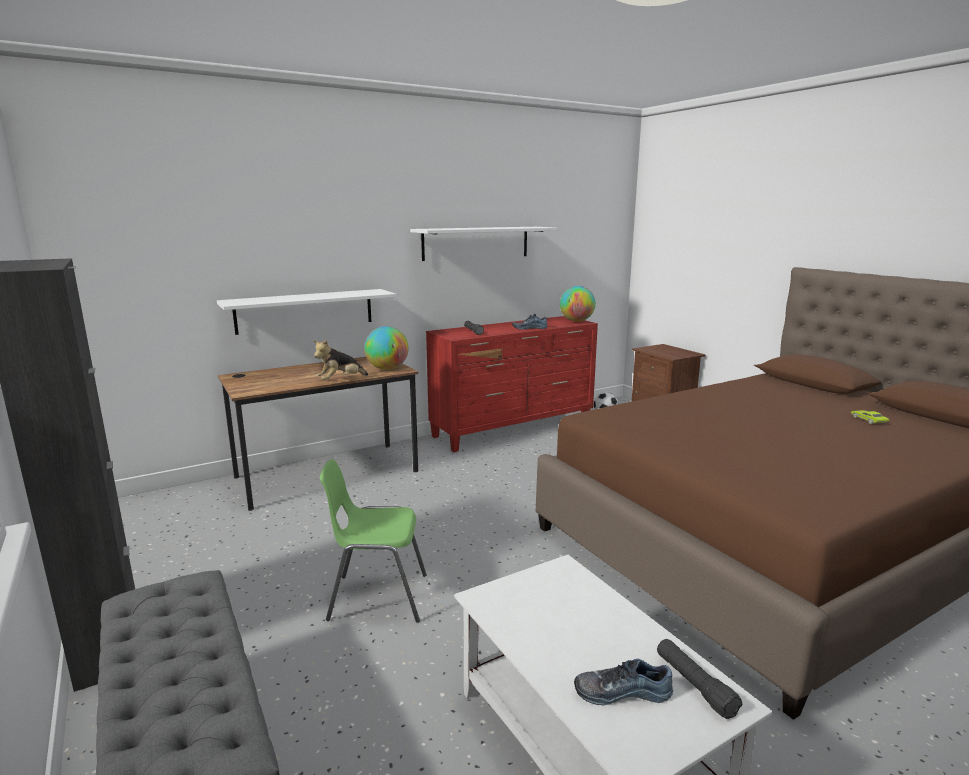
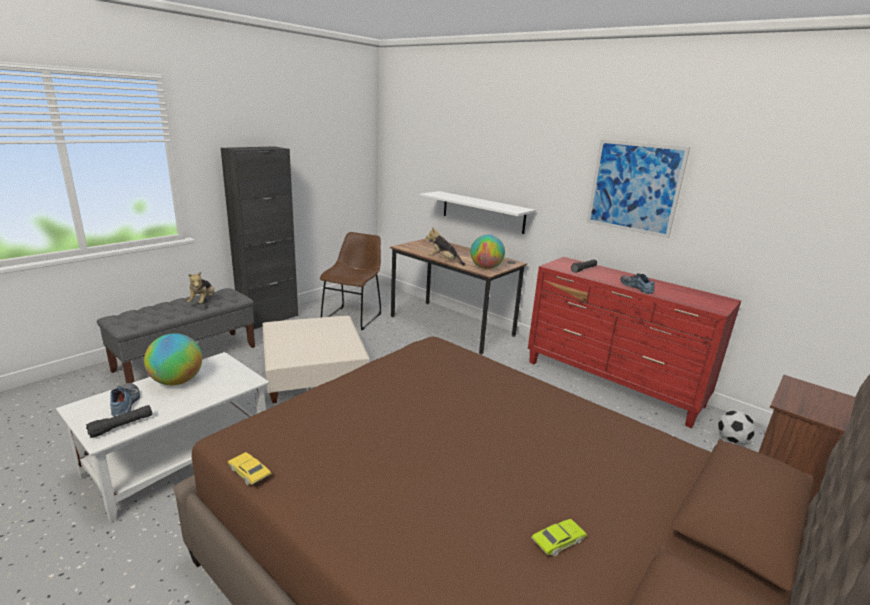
camera: 70 degrees right, 5 degrees up
(176, 628) = (203, 301): none -> plush toy
(213, 542) = (353, 317): none -> brown chair
(377, 597) = (314, 371): green chair -> beige ottoman
(476, 243) = (634, 187): white shelf -> picture
(576, 321) = (716, 306): globe -> globe (177, 381)
(864, 505) = (249, 472): none -> yellow toy car

